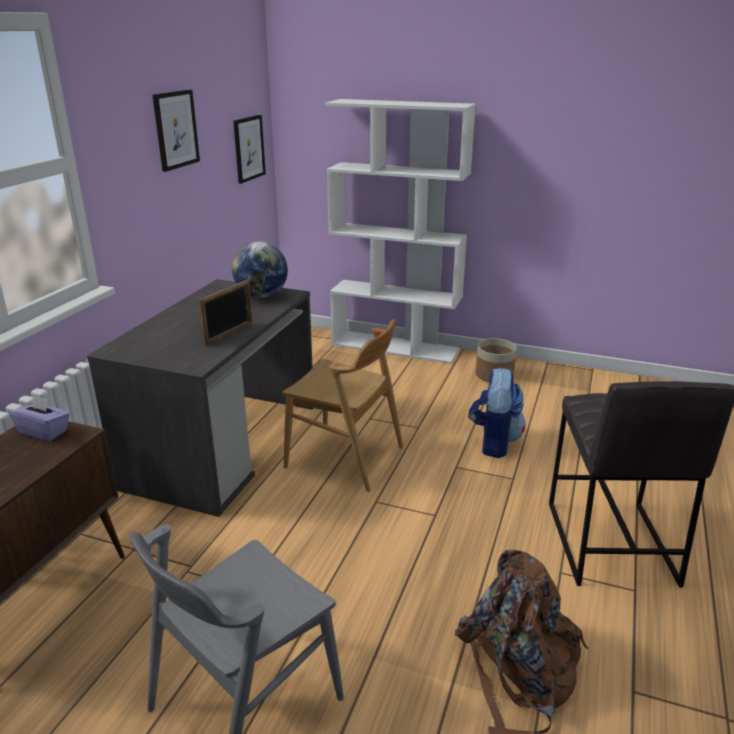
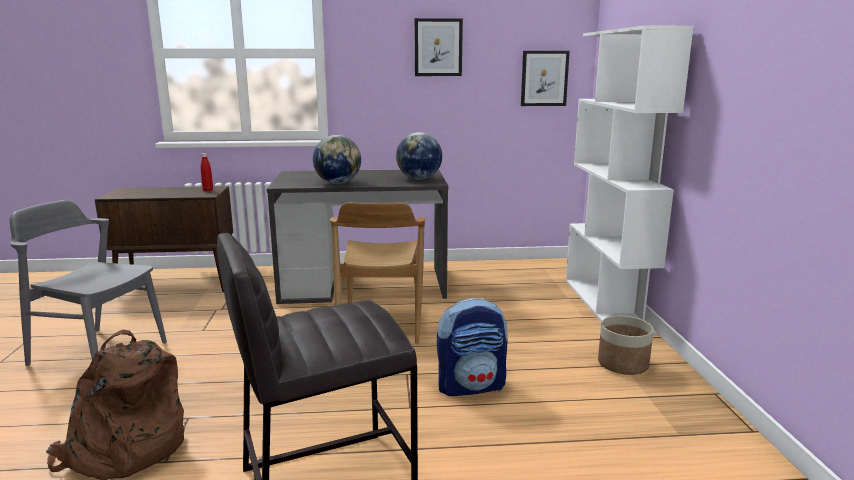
camera: 65 degrees right, 10 degrees down
(44, 432) = (208, 190): purple tissue box -> red bottle
(229, 334) = (338, 183): picture frame -> globe

